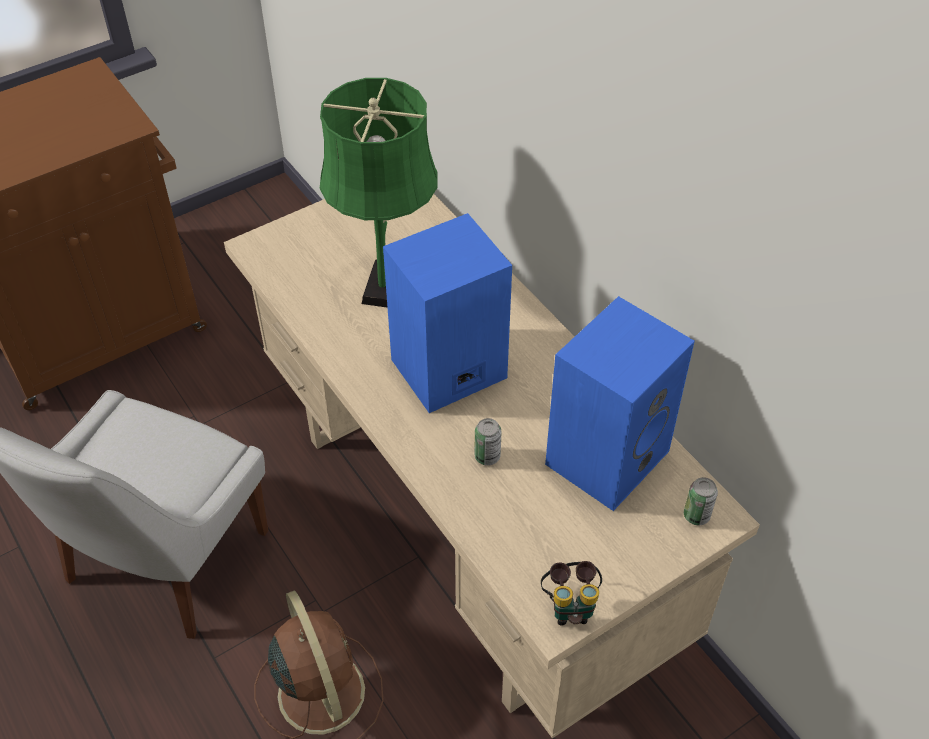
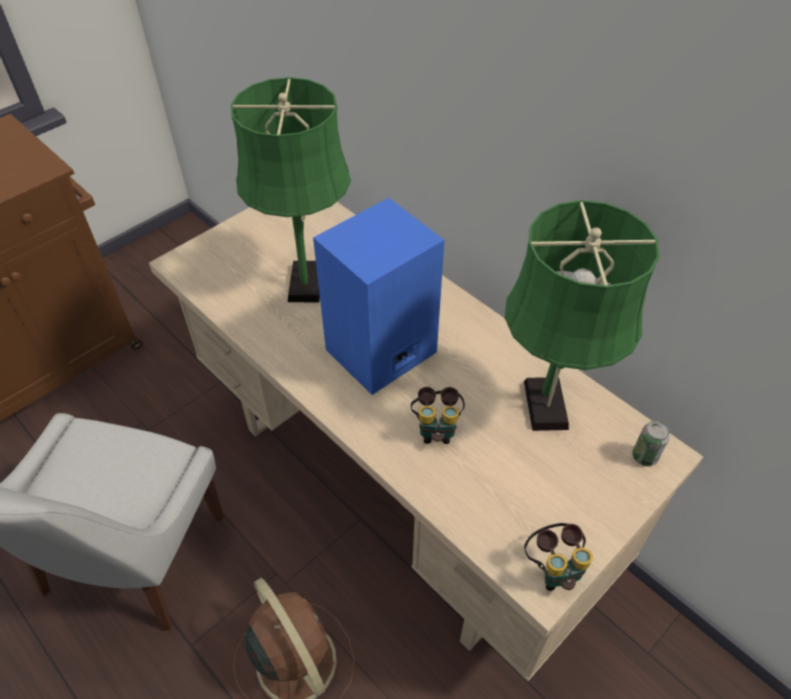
camera: 10 degrees left, 0 degrees up
(487, 456) = (436, 429): can -> binoculars
(607, 454) = (546, 410): blue speaker -> green table lamp

